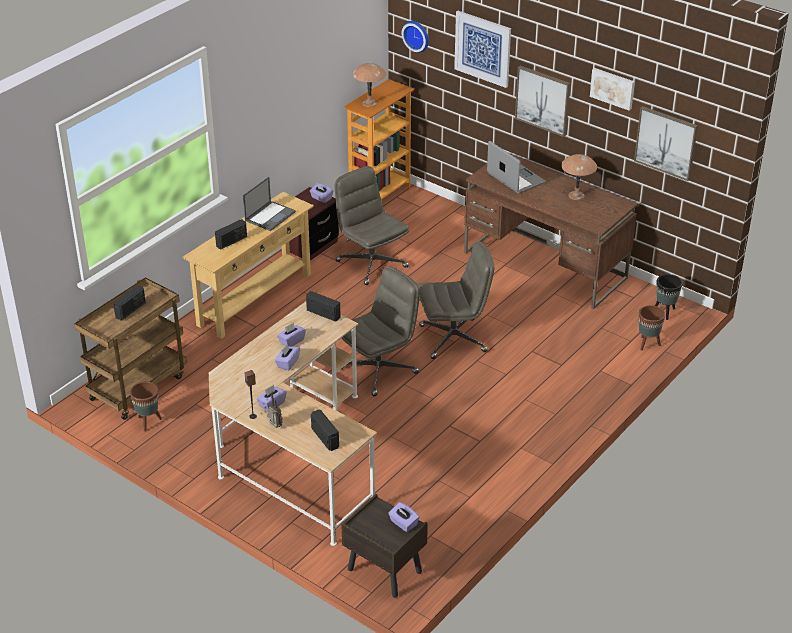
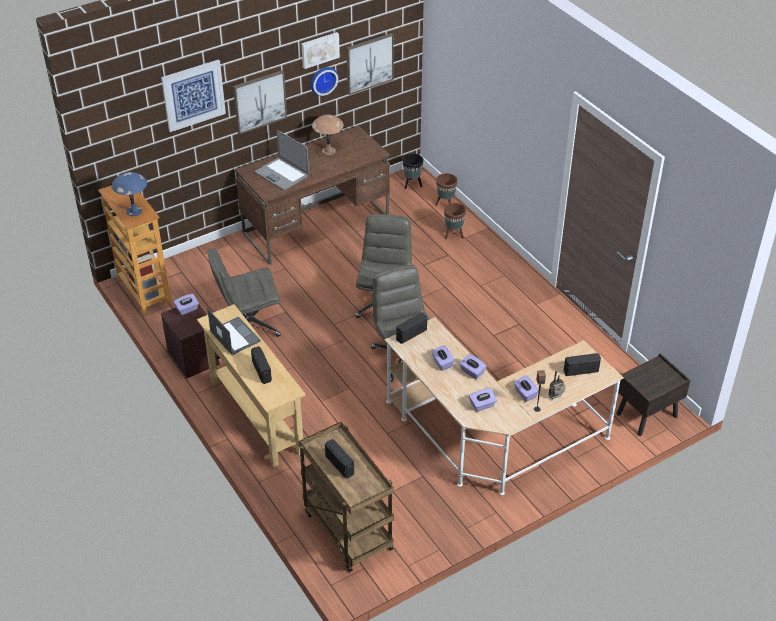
camera: 70 degrees left, 5 degrees up
(148, 422) = (404, 531): brown planter -> brown planter (454, 235)
(370, 103) = (134, 211): brown table lamp -> blue table lamp
(403, 523) = (655, 367): purple tissue box -> purple tissue box (482, 405)
(417, 35) = (120, 128): wall clock -> wall clock (323, 80)
(515, 178) = (282, 174): laptop -> laptop turned 120 degrees counterclockwise

